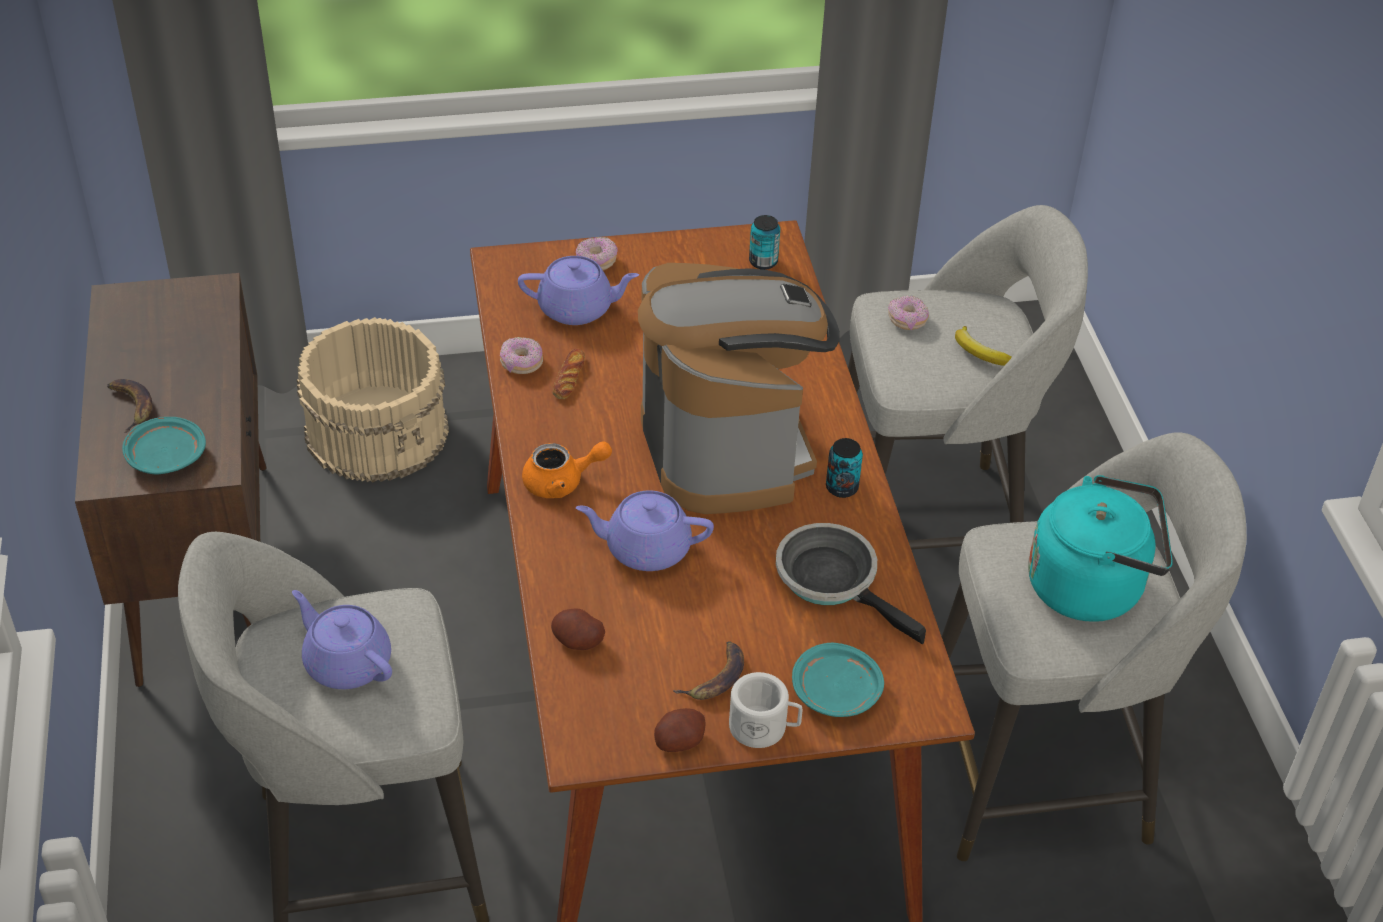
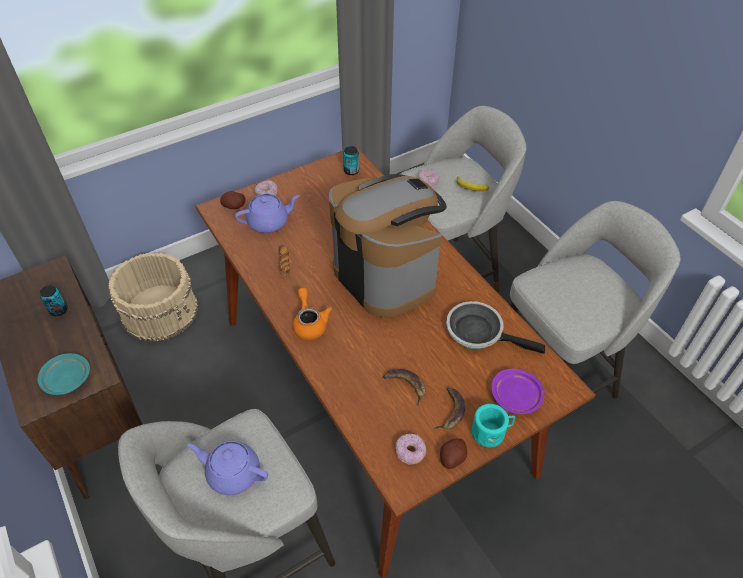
camera: 20 degrees left, 5 degrees up
(131, 406) = (32, 354): banana -> banana (405, 385)
(521, 363) = (254, 262): donut -> donut (410, 452)
(562, 482) = (310, 323): orange teapot -> orange teapot turned 75 degrees counterclockwise
(578, 641) = (366, 416): potato -> potato (234, 206)
(645, 548) = (374, 347): purple teapot -> none
(764, 727) = (491, 432): white mug -> turquoise mug
(836, 692) = (516, 397): turquoise plate -> purple plate
(842, 488) = (455, 279): can -> can (59, 310)
(1092, 587) = (589, 291): turquoise kettle -> none

